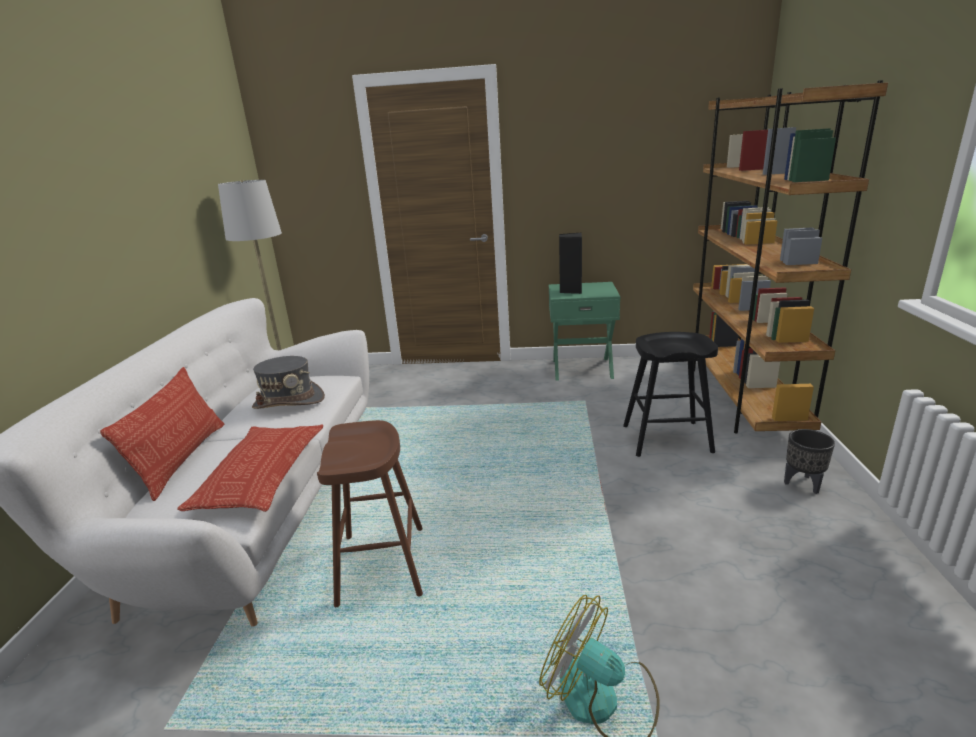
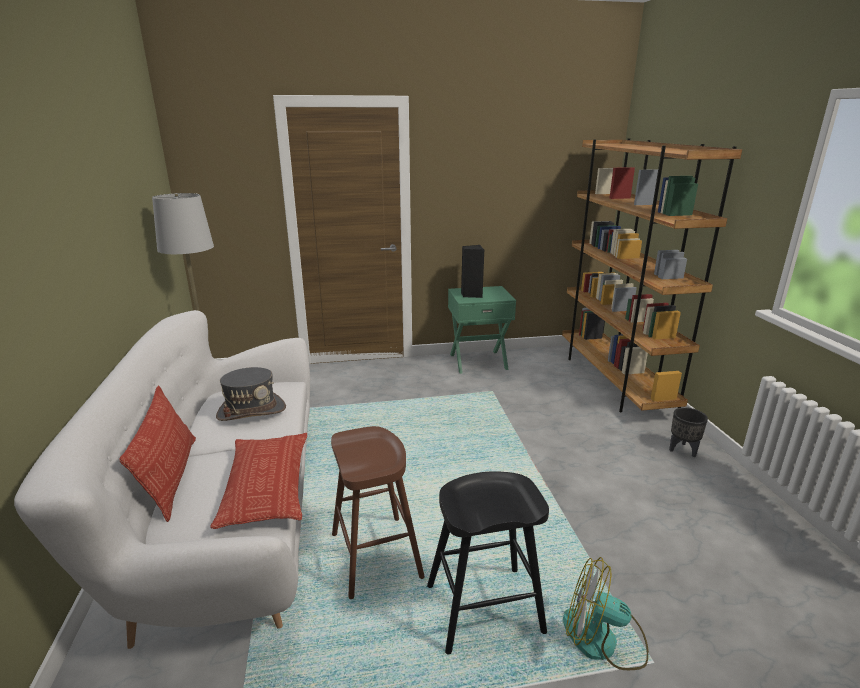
camera: 15 degrees left, 0 degrees up
(666, 439) = (570, 420): black stool -> black stool (483, 608)

